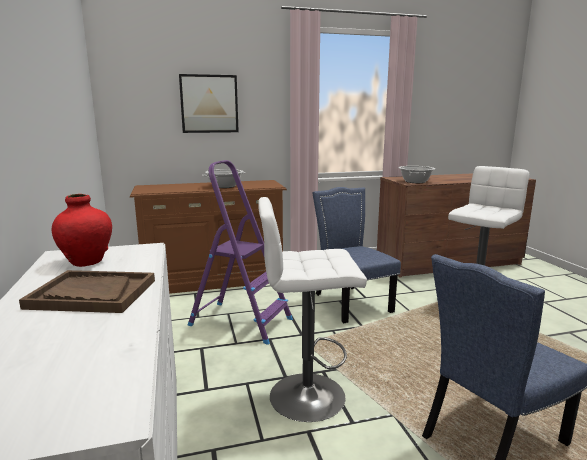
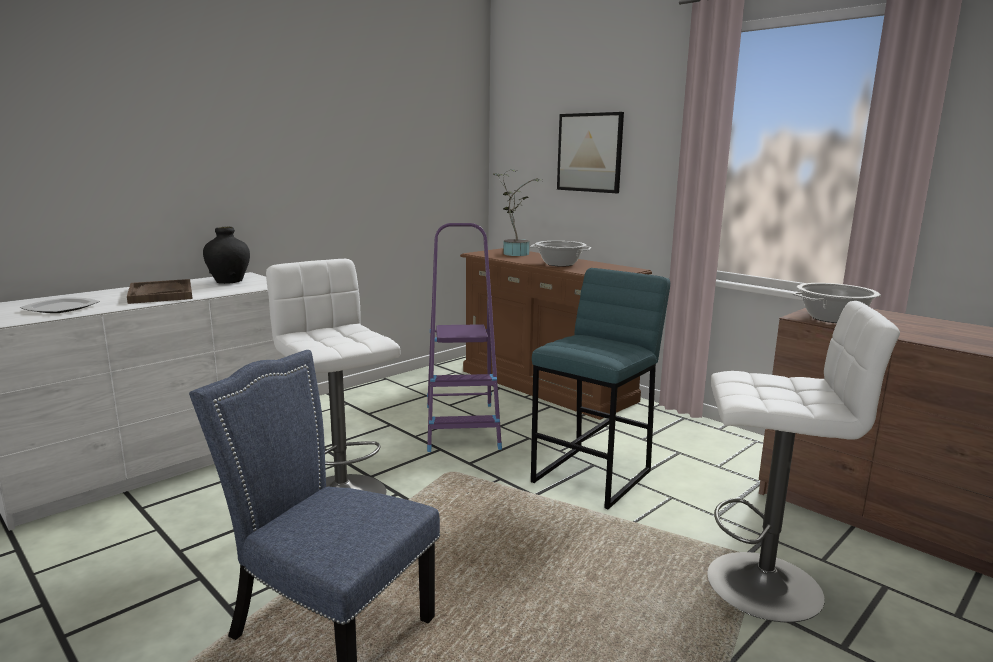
camera: 60 degrees right, 0 degrees up
(71, 357) = (61, 308): none -> plate
(87, 262) = (229, 282): red vase -> black vase
(165, 187) = (515, 253): none -> potted plant
(351, 304) = (593, 475): blue chair -> turquoise stool

